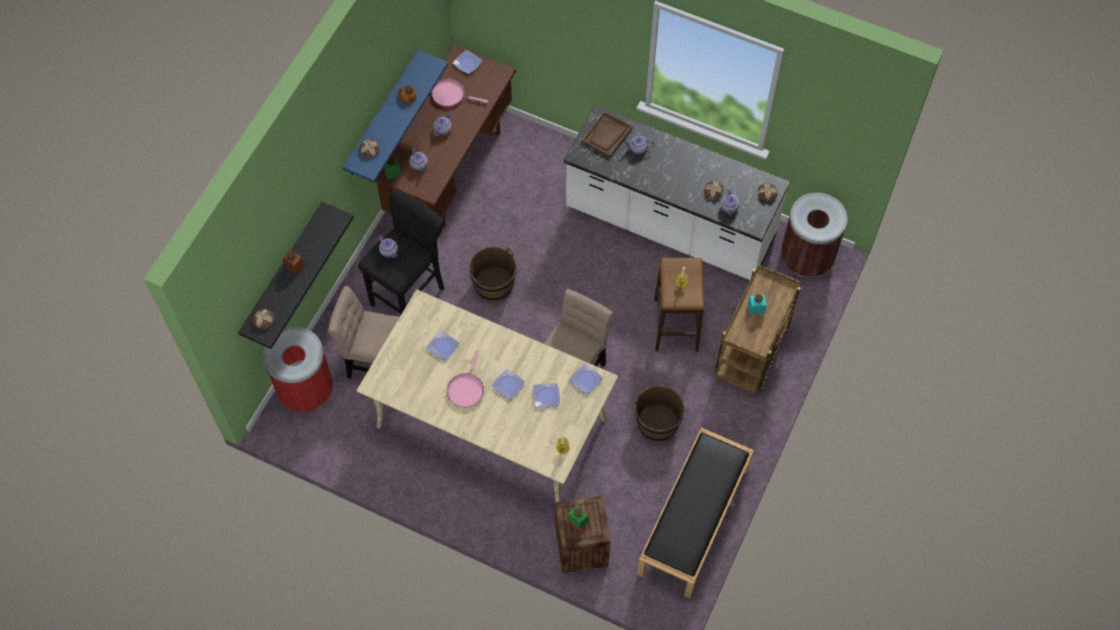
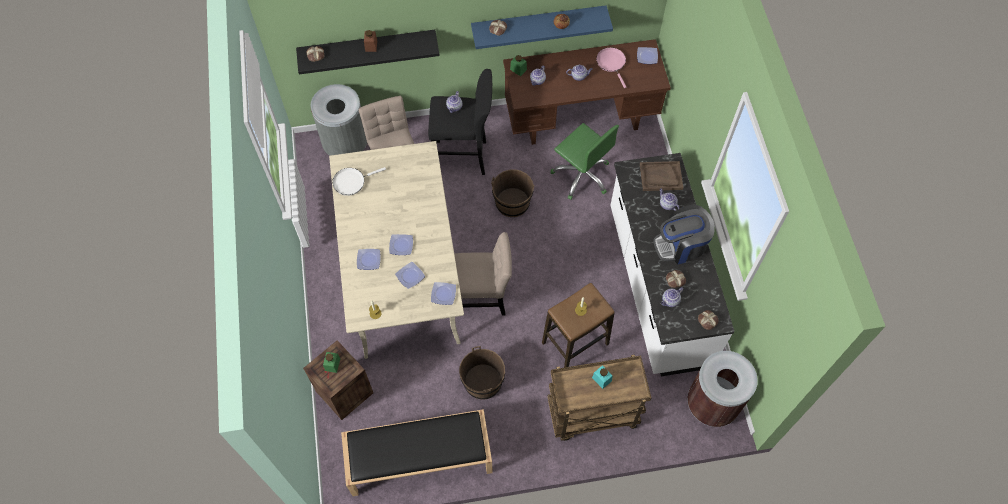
camera: 55 degrees right, 0 degrees up
(305, 390) = (346, 144): red trash can -> grey trash can
(403, 387) = (351, 182): none -> white frying pan
(442, 347) = (401, 185): plate -> plate (368, 259)
(466, 389) = (378, 221): pink frying pan -> none
(511, 209) = (581, 175): none -> green office chair
(684, 165) = (681, 245): none -> coffee machine

